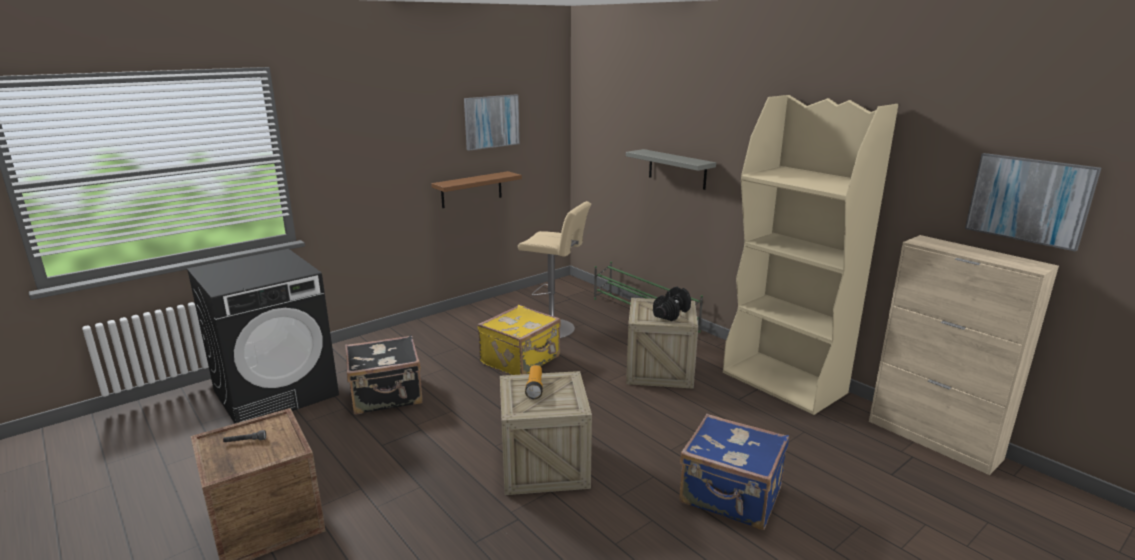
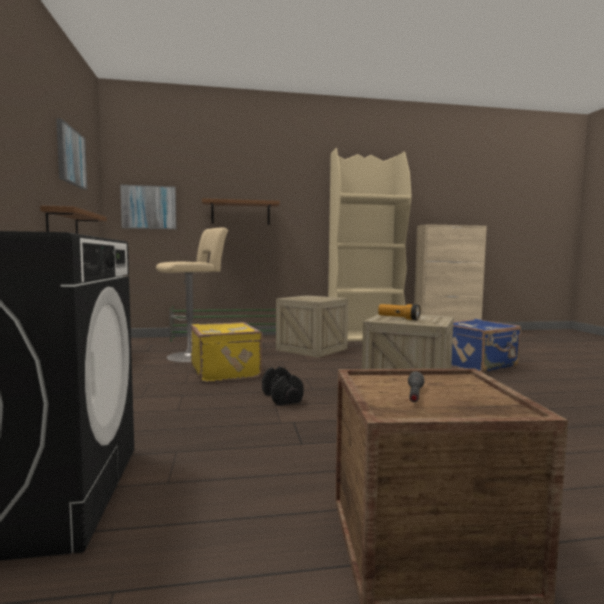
camera: 60 degrees left, 15 degrees down
(387, 396) = (191, 426): black suitcase -> none
(671, 313) = (319, 298): black dumbbell -> black dumbbell (282, 398)
(677, 169) = (240, 213): grey shelf -> brown shelf
(1029, 200) = (458, 199): picture -> picture (149, 207)

